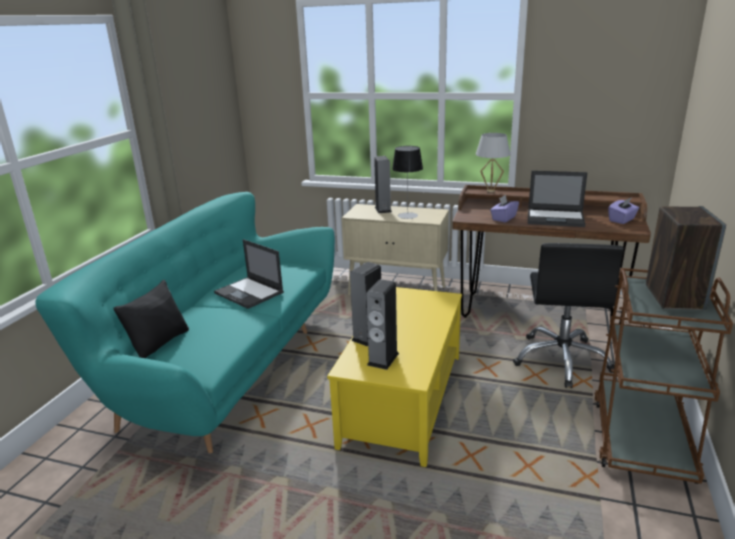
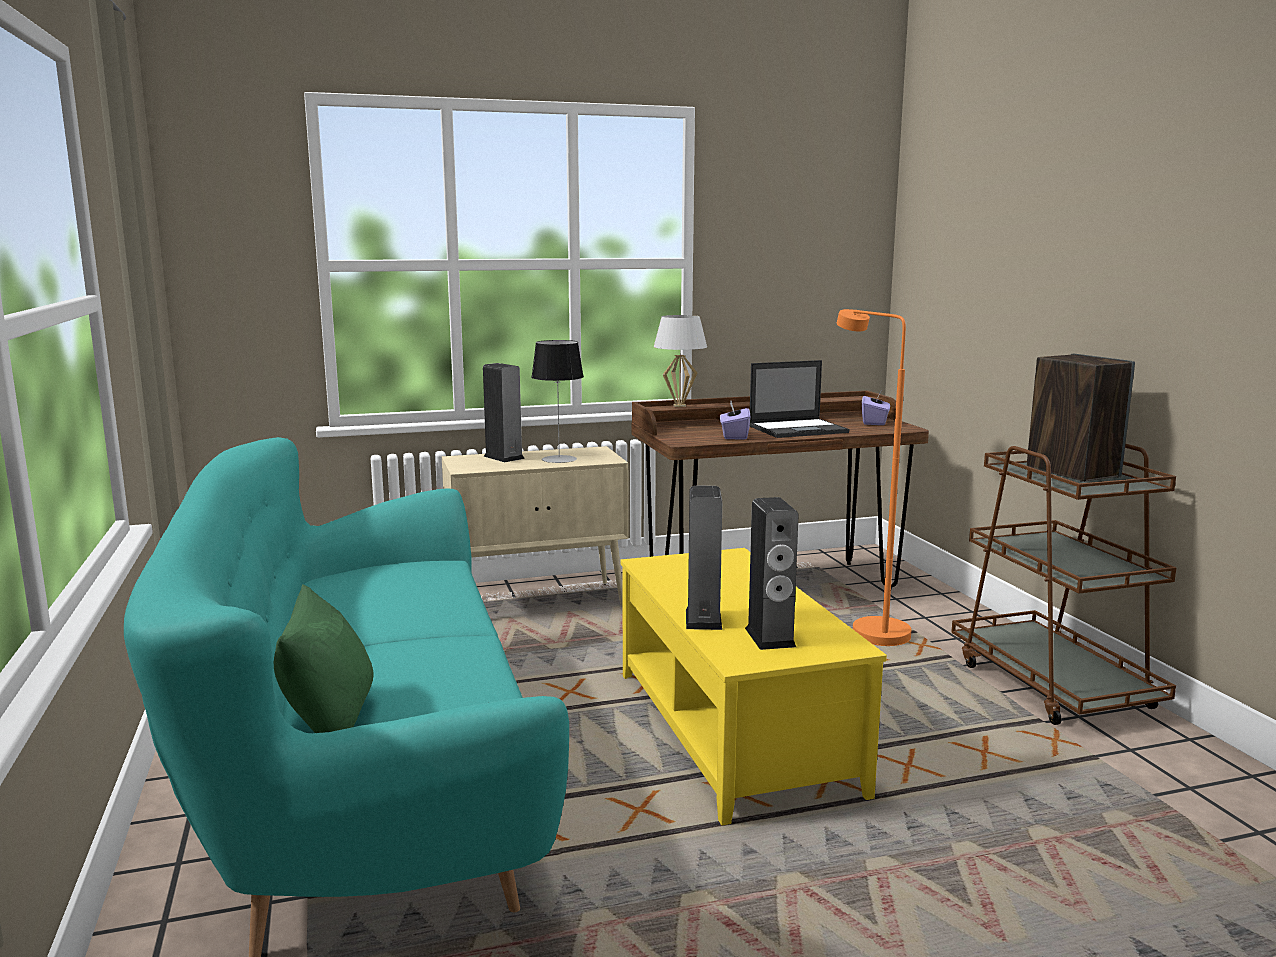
camera: 35 degrees left, 10 degrees down
(159, 343) = (329, 719): black pillow -> green pillow
(249, 293) = (395, 612): laptop -> none
(562, 360) = (868, 630): black office chair -> orange floor lamp

